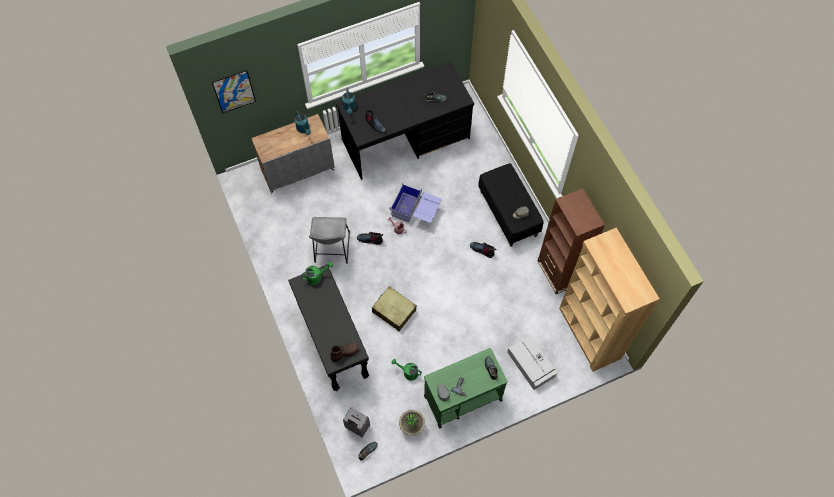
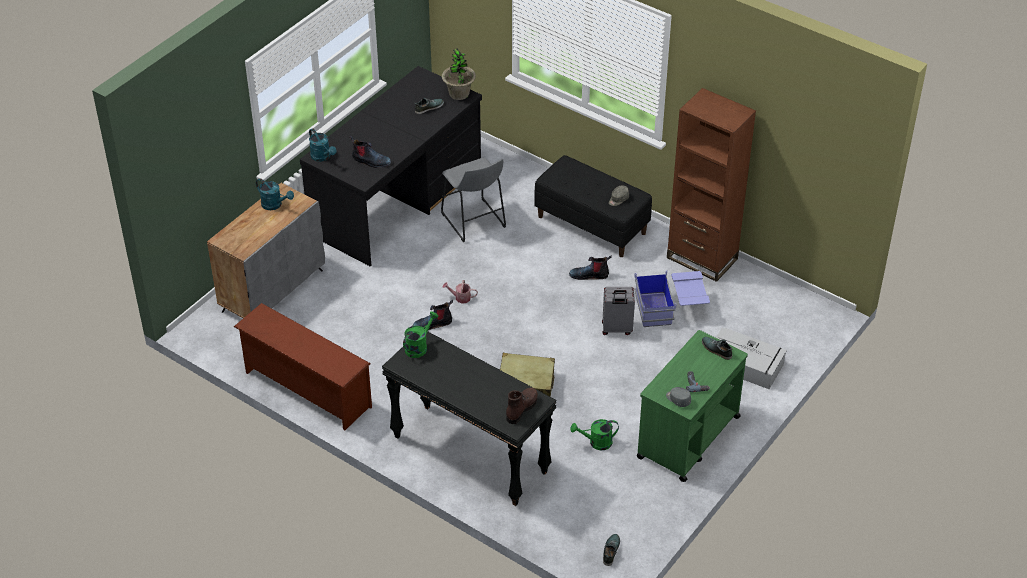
camera: 30 degrees left, 20 degrees down
(234, 91) = (177, 159): picture -> none
(274, 250) = (306, 390): none -> brown shoe rack
(331, 250) = (388, 357): grey stool -> grey stool (474, 223)
(357, 427) = (576, 532): grey suitcase -> grey suitcase (616, 329)
(412, 426) = (648, 497): potted plant -> potted plant (459, 94)
(416, 211) = (470, 270): blue storage box -> blue storage box (670, 309)
(589, 333) = (788, 303): brown bookcase -> none

